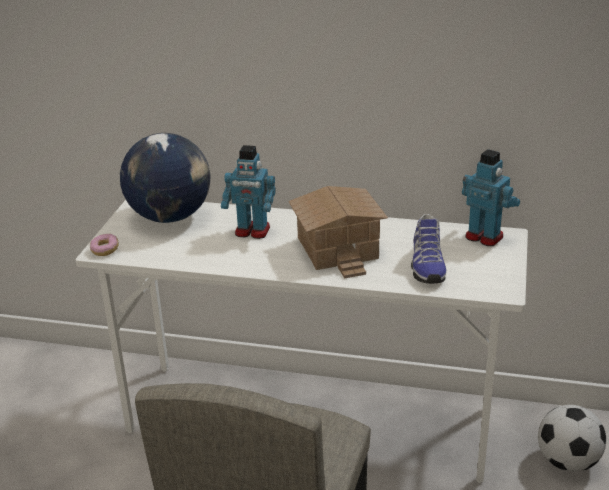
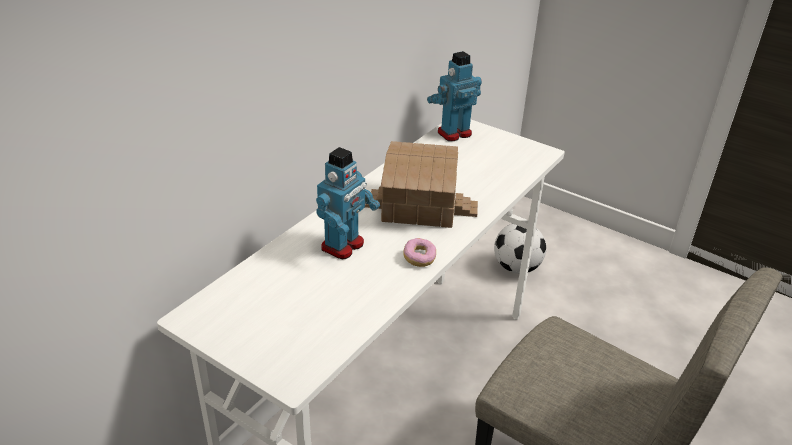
camera: 70 degrees left, 5 degrees up
(105, 250) = (292, 373): donut -> donut (419, 258)
(171, 217) = (254, 297): globe -> none
(426, 266) = (482, 172): shoe -> none

